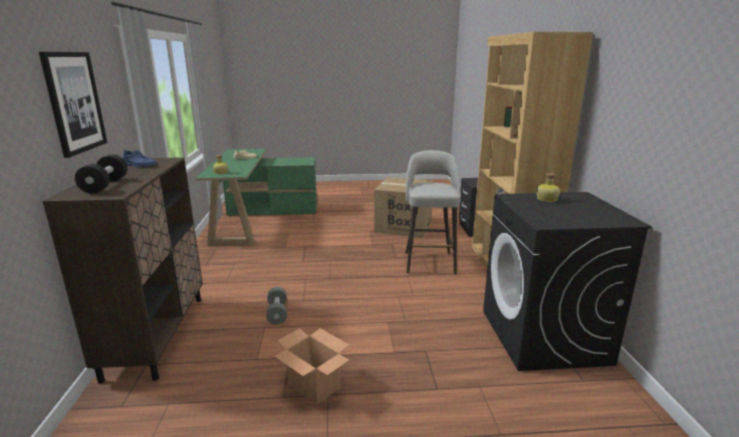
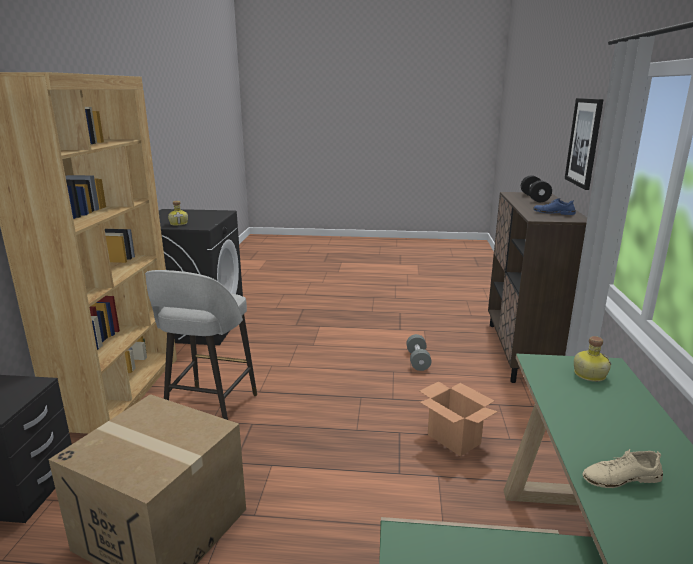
camera: 170 degrees left, 0 degrees up
(314, 386) = (380, 315): cardboard box -> cardboard box (453, 439)

